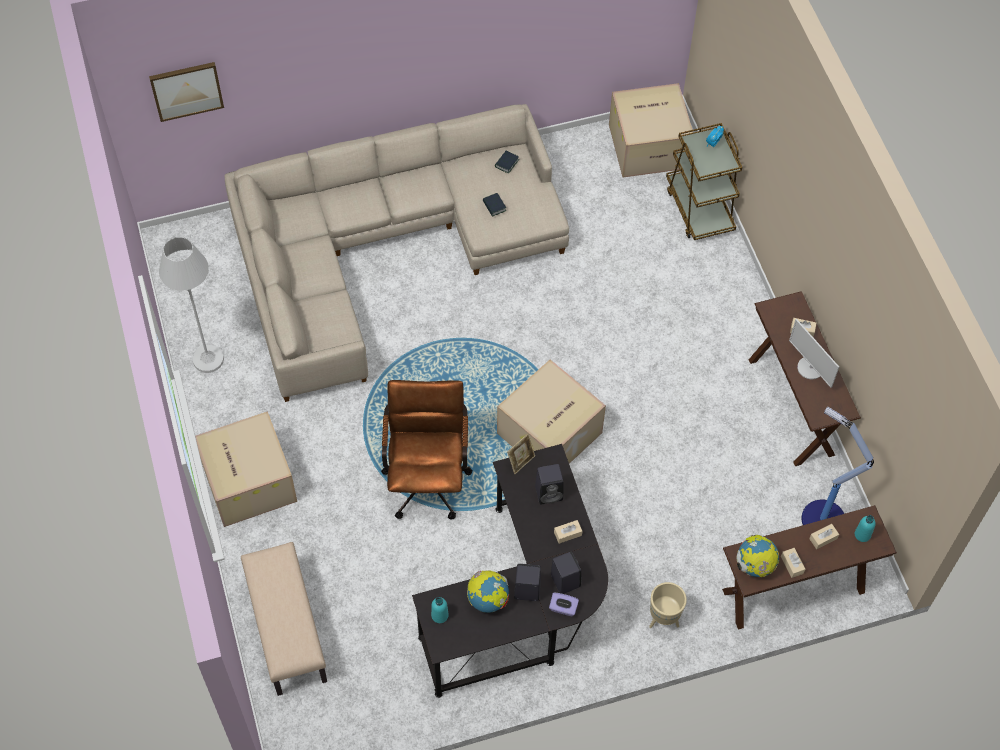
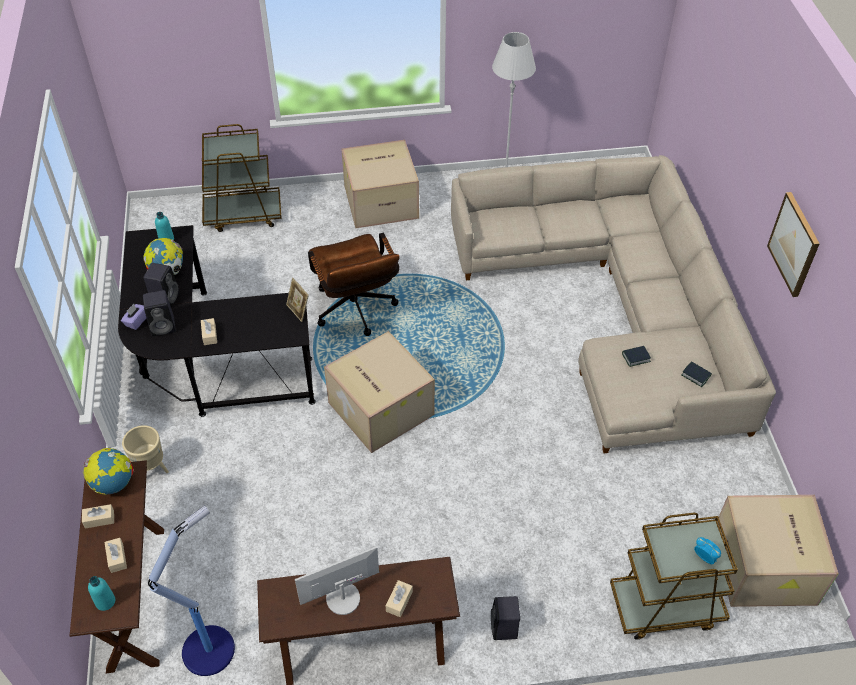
camera: 100 degrees right, 10 degrees down
(186, 90) = (697, 49): picture -> picture (794, 244)
(286, 629) = (243, 214): beige bench -> brown cart
(427, 477) = (356, 312): brown office chair -> brown office chair turned 60 degrees clockwise
(549, 492) = (258, 327): black speaker -> black speaker (504, 628)

